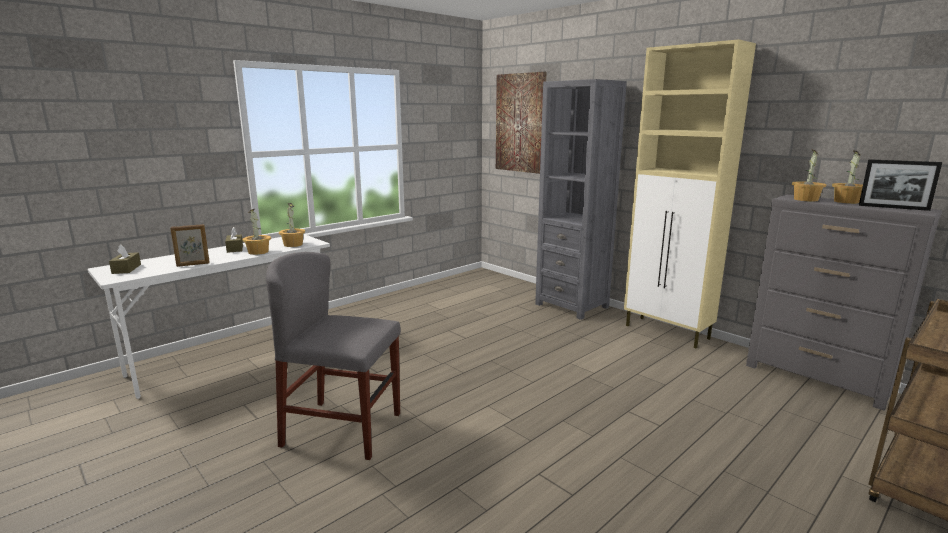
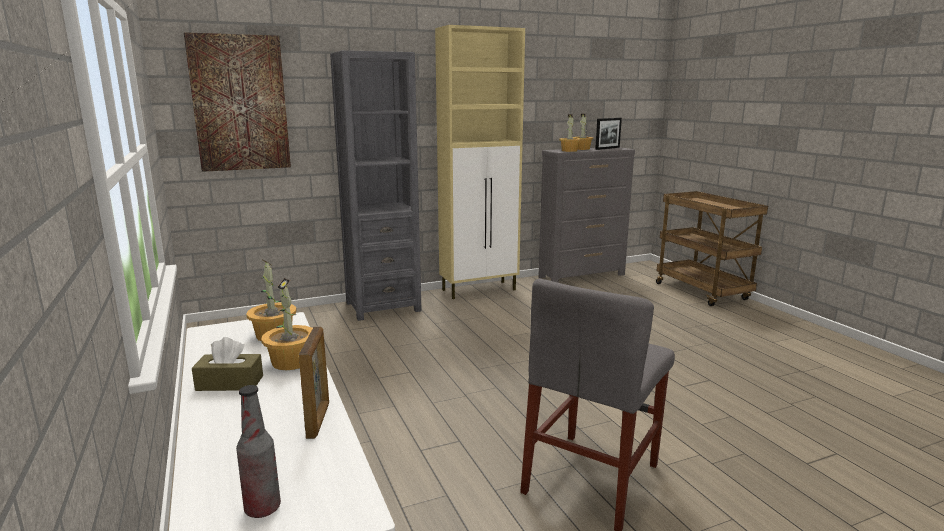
camera: 70 degrees left, 0 degrees up
(126, 269) = (262, 508): brown tissue box -> bottle

